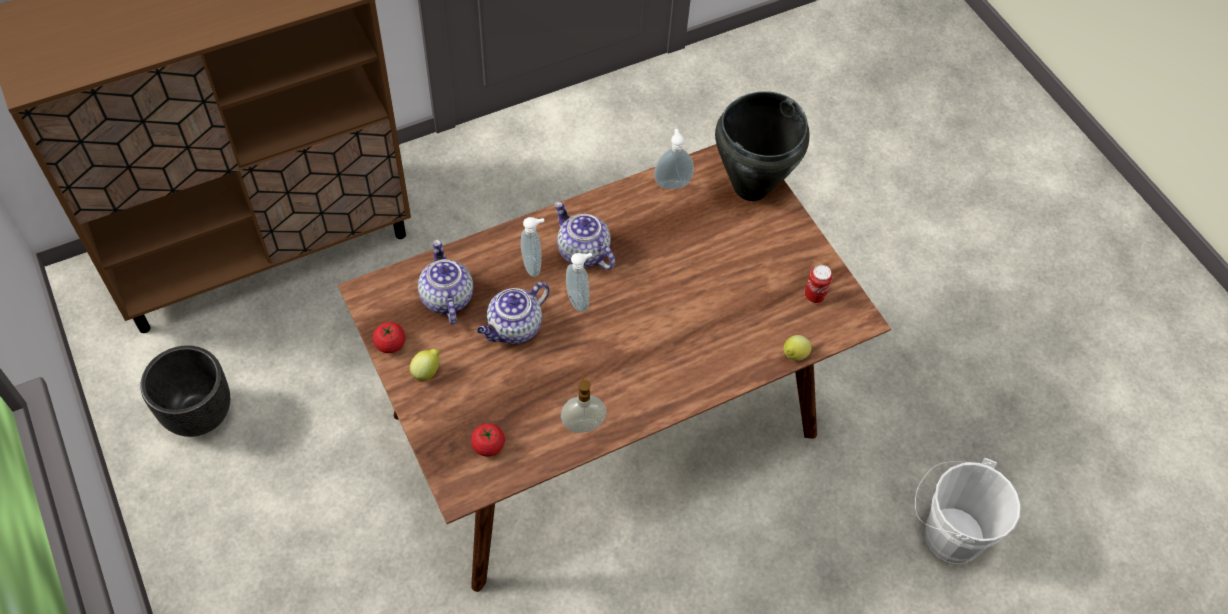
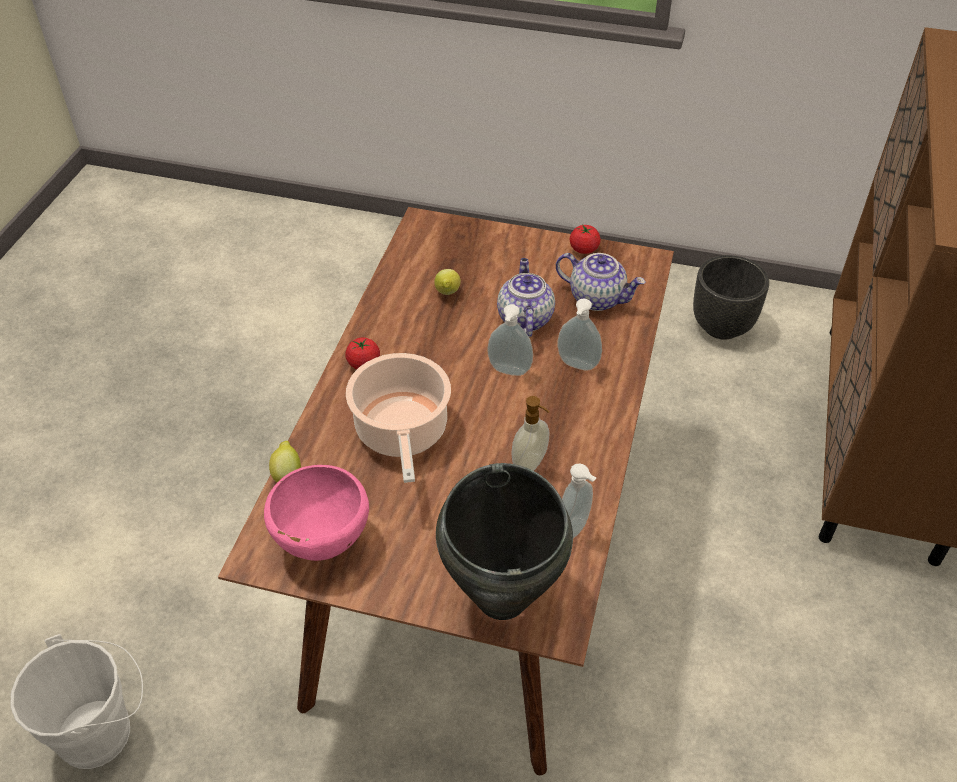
camera: 135 degrees right, 10 degrees down
(427, 371) = (538, 254): lemon -> lemon (447, 294)
(488, 446) = (439, 251): tomato -> tomato (363, 364)
(582, 252) = (558, 405): teapot -> none
(583, 424) = (395, 306): soap dispenser -> soap dispenser (530, 464)
(695, 320) = (402, 433): none -> cooking pot
(814, 295) = (322, 543): can -> pink bowl

